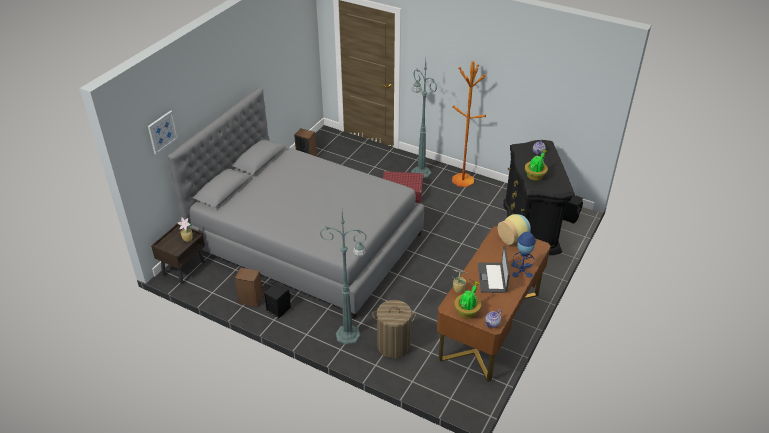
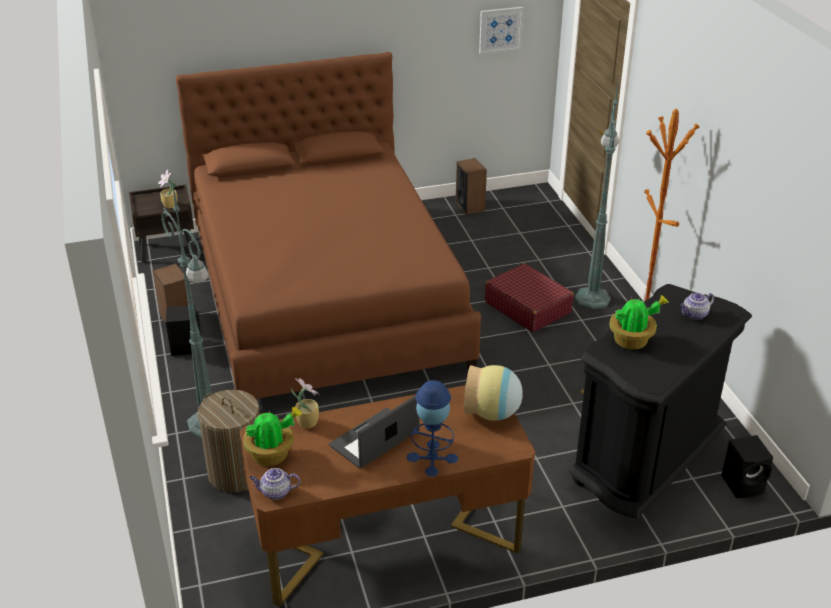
camera: 45 degrees right, 5 degrees down
(162, 132) = (178, 38): picture -> picture (500, 30)
(306, 241) = (325, 295): grey bed -> brown bed

